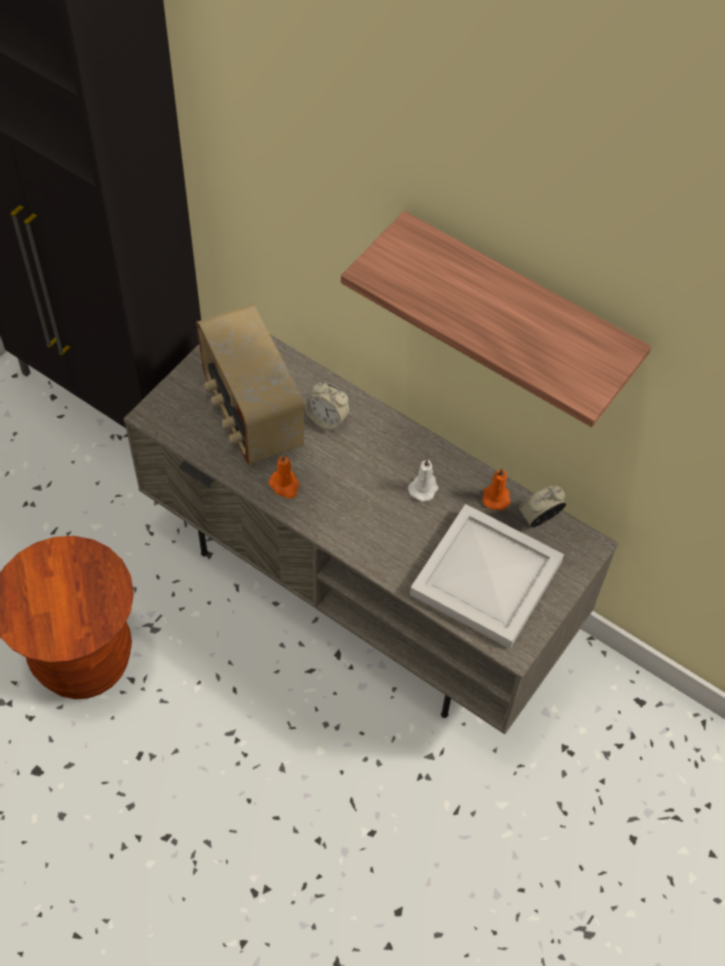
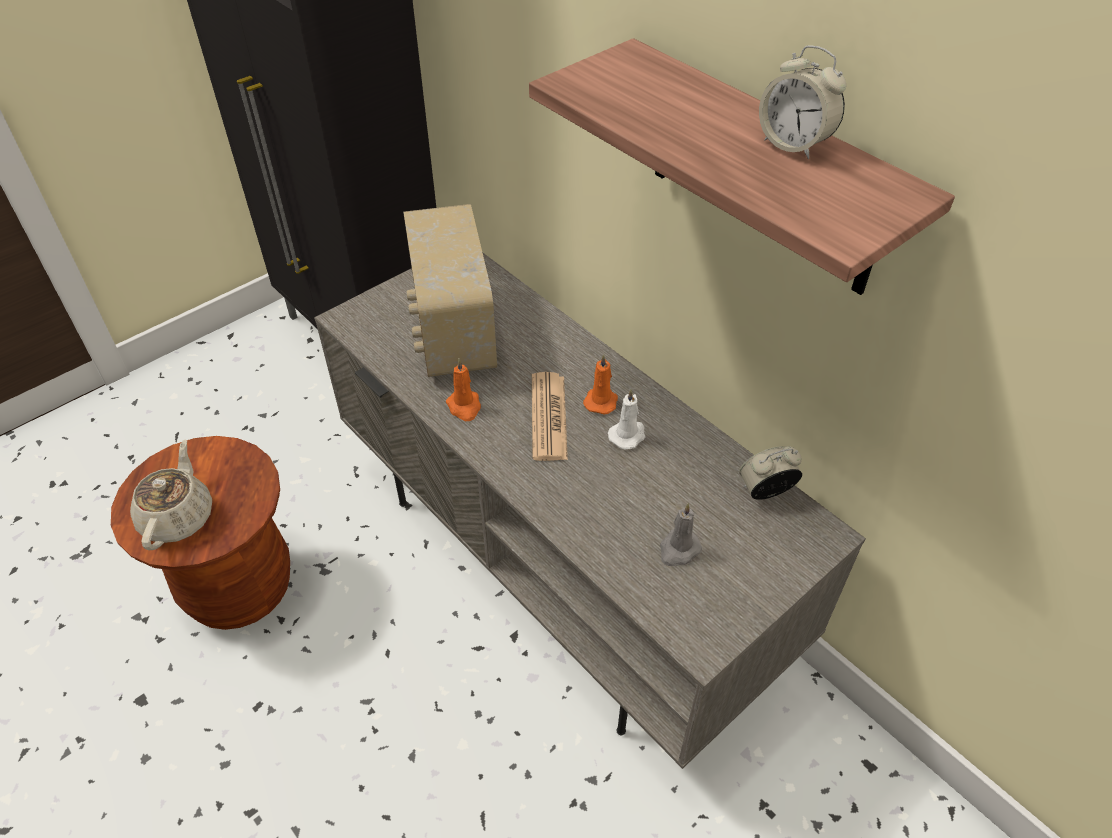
camera: 15 degrees right, 10 degrees down
(55, 617) = (178, 517): none -> beige teapot
(327, 419) = (535, 350): alarm clock -> alarm clock (793, 144)
(356, 482) = (548, 417): none -> newspaper
(483, 579) = (678, 550): white tray -> grey candle
(496, 496) = (714, 458): orange candle -> orange candle (601, 400)

